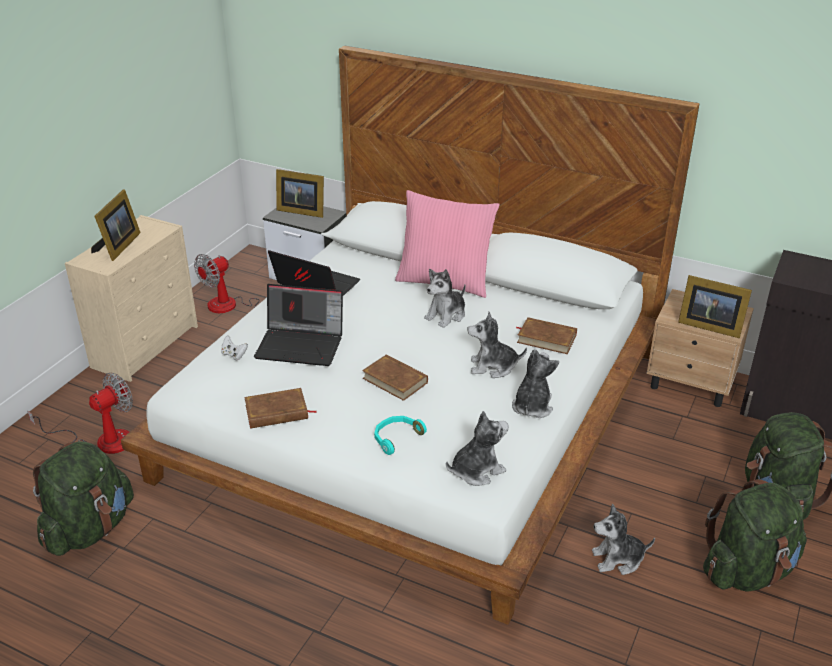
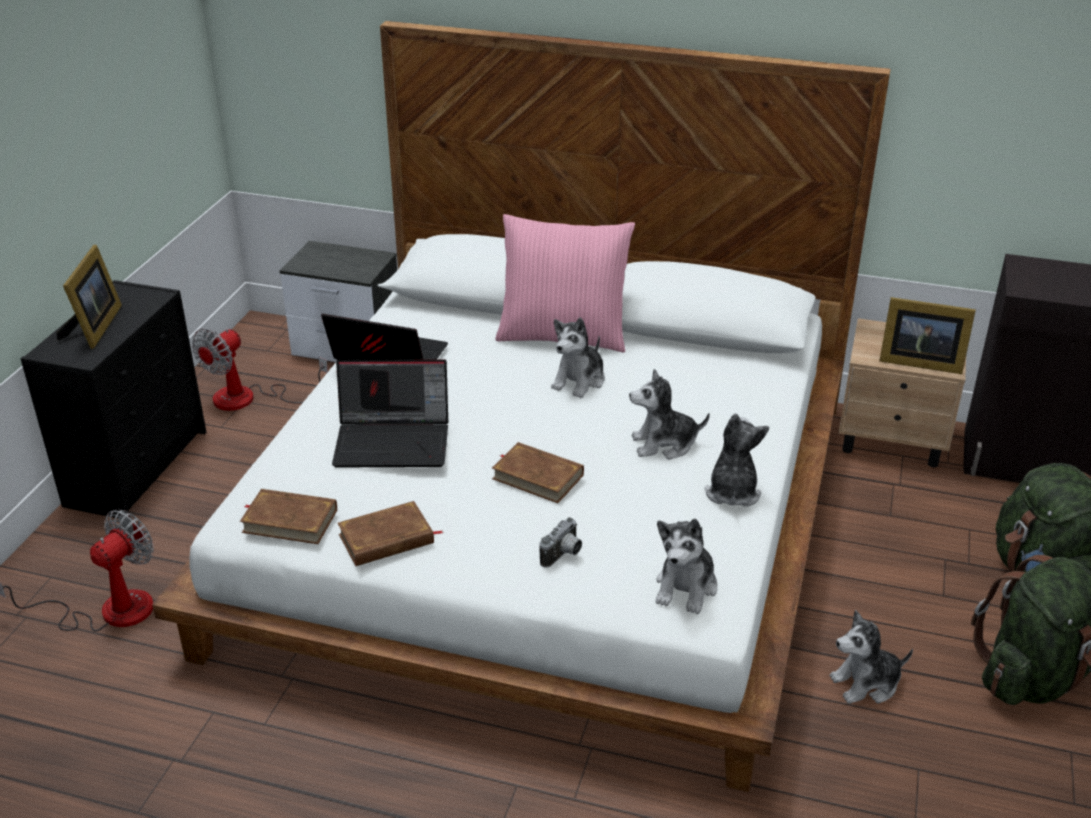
camera: 10 degrees left, 0 degrees up
(90, 529) = (123, 739): green backpack -> none
(146, 346) = (138, 467): beige dresser -> black dresser
(234, 355) = (302, 465): white game controller -> none
(300, 210) = (330, 256): picture frame -> none
(396, 437) = (563, 555): turquoise headphones -> camera
(476, 470) = (686, 587): plush toy -> plush toy turned 150 degrees clockwise
(546, 338) = (722, 399): brown book -> brown book (290, 520)

